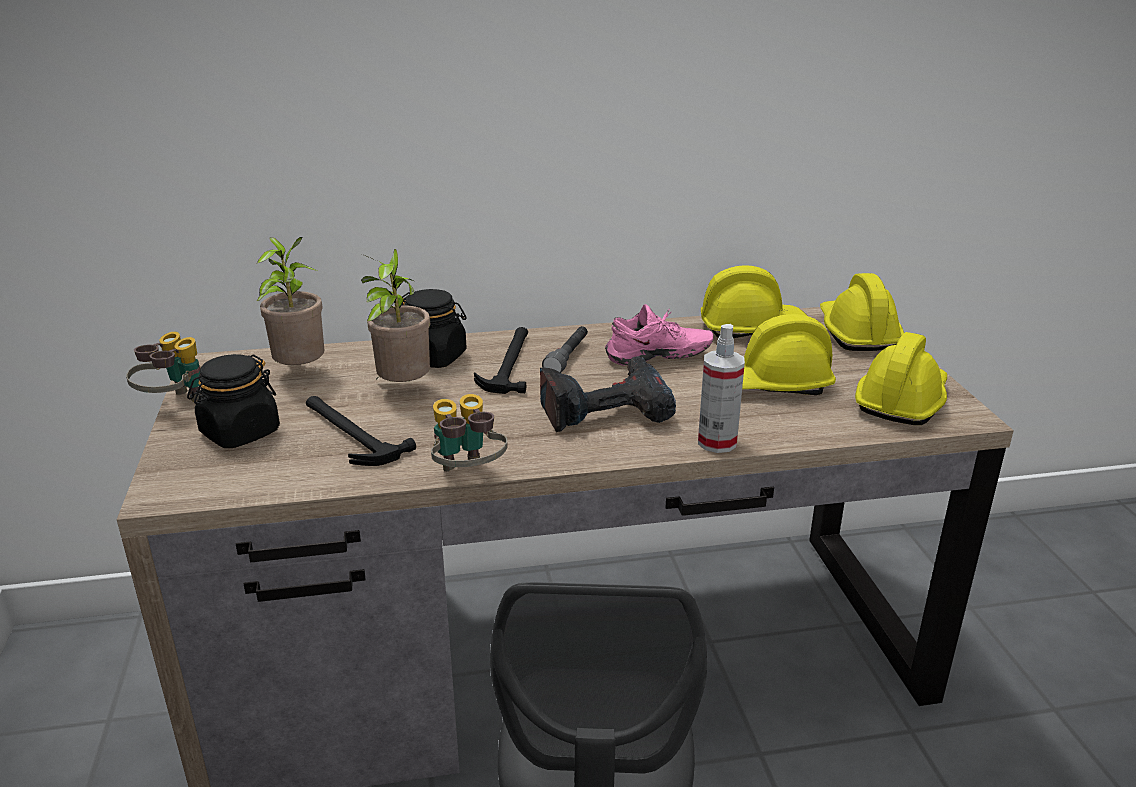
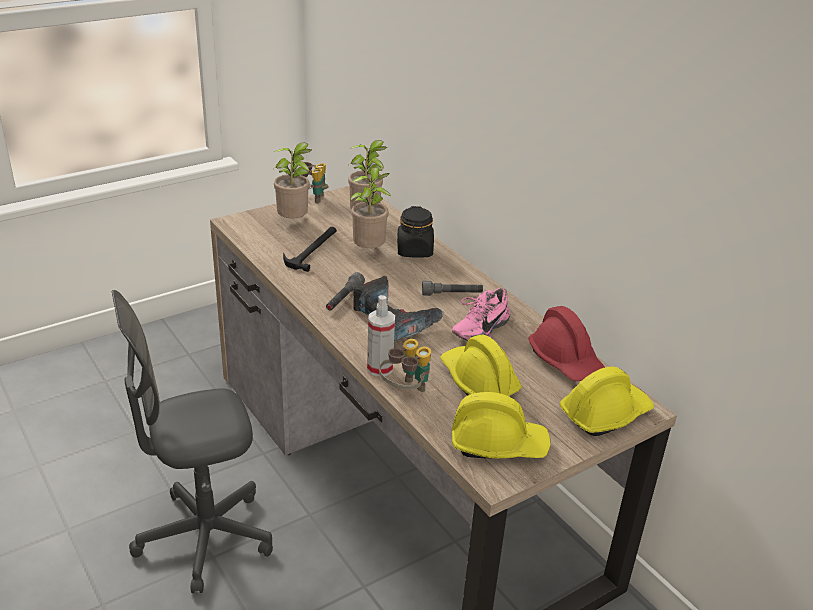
camera: 65 degrees right, 5 degrees up
(240, 433) = (294, 222): black jar -> potted plant
(467, 476) = (291, 293): binoculars -> binoculars (405, 391)
(509, 363) = (428, 276): hammer -> none
(519, 434) = (344, 299): none -> grey flashlight
(659, 359) = (478, 329): pink shoe -> pink shoe turned 75 degrees clockwise
(751, 328) = (566, 361): yellow hard hat -> red hard hat

